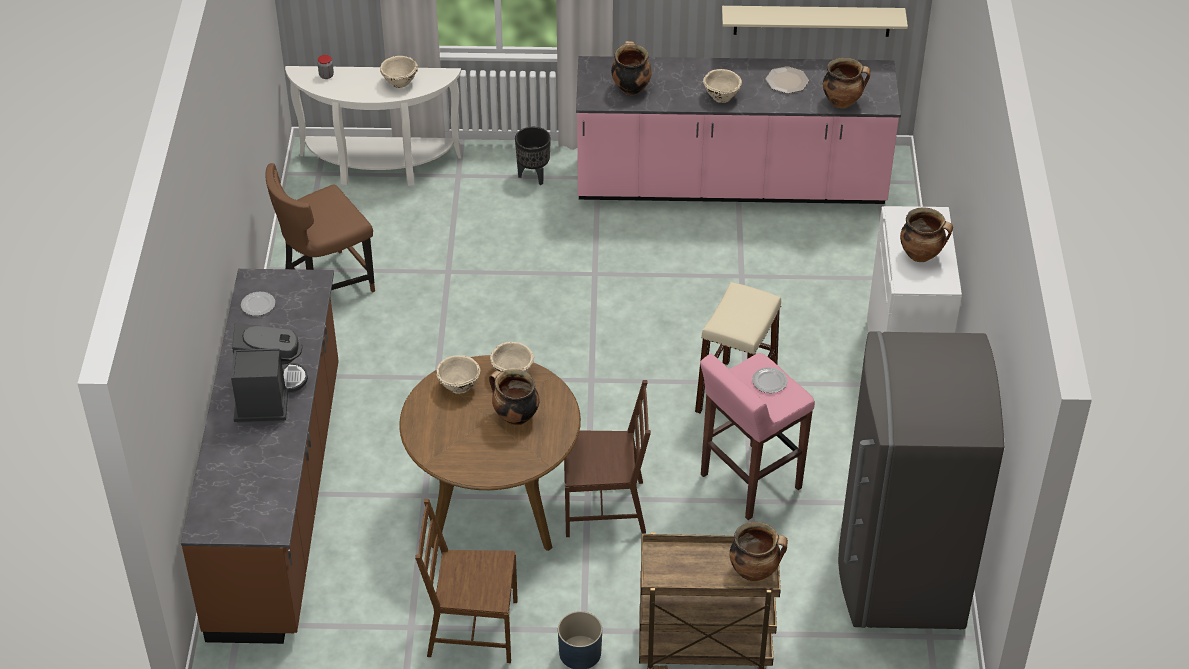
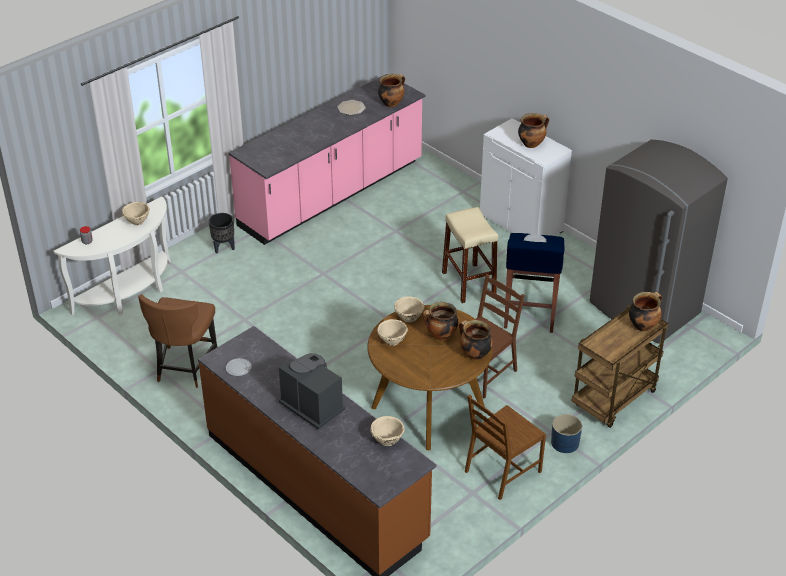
camera: 45 degrees left, 5 degrees down
(630, 88) = (279, 152): cooking pot -> cooking pot (474, 354)
(721, 96) = (330, 132): beige bowl -> beige bowl (387, 440)
(749, 482) = (529, 316): pink stool -> blue stool
(812, 20) = (336, 70): beige shelf -> none

